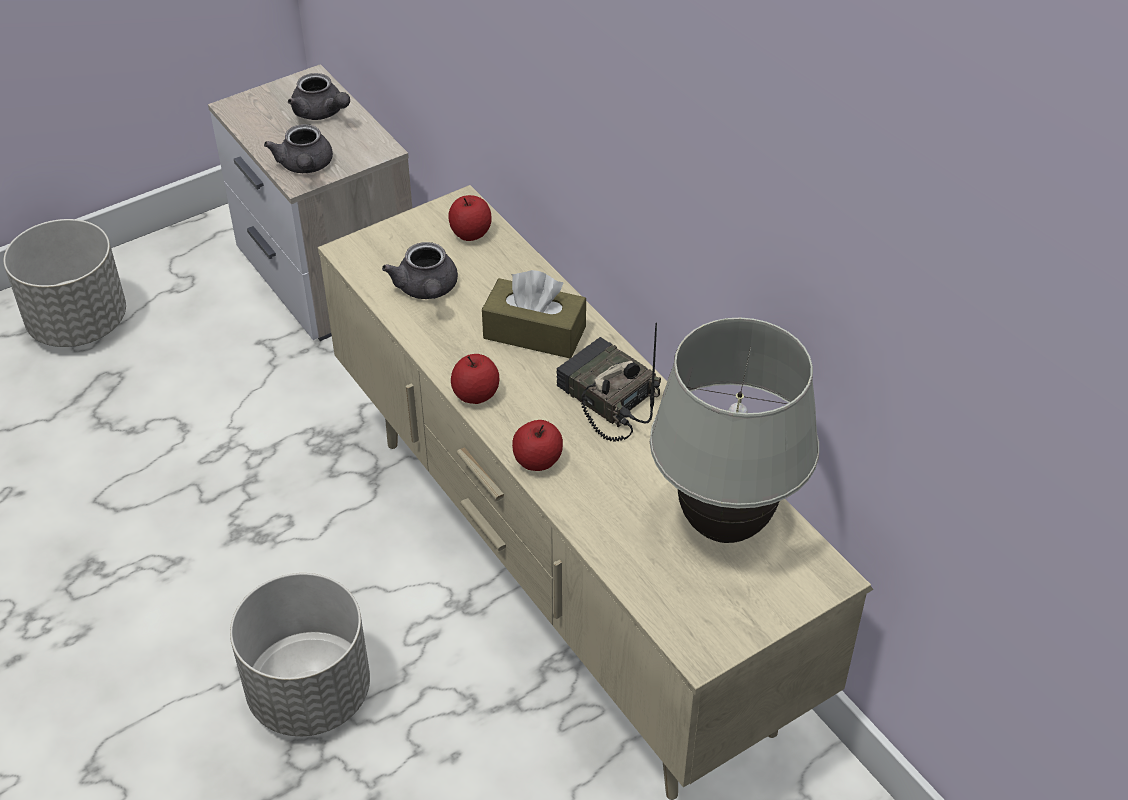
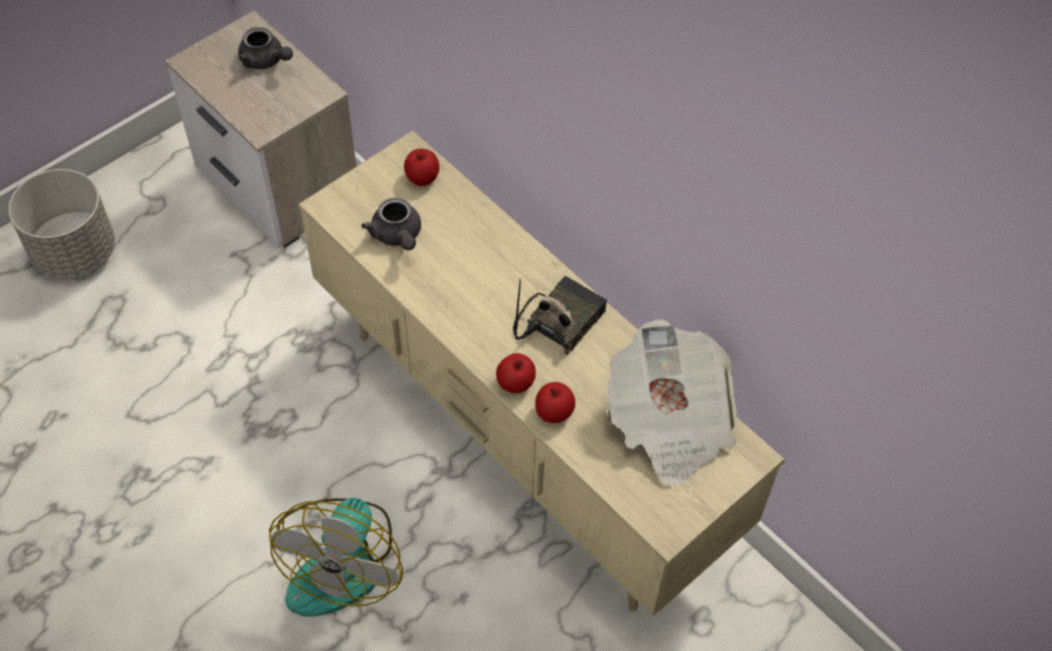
camera: 10 degrees left, 10 degrees up
(305, 167) = (263, 116): grey teapot -> none
(311, 693) = (341, 560): grey planter -> fan
(475, 394) = (455, 328): apple -> apple (554, 412)
(534, 333) = (491, 266): brown tissue box -> none
(605, 398) = (558, 320): radio -> radio turned 90 degrees clockwise
(725, 526) = (669, 422): white table lamp -> newspaper

